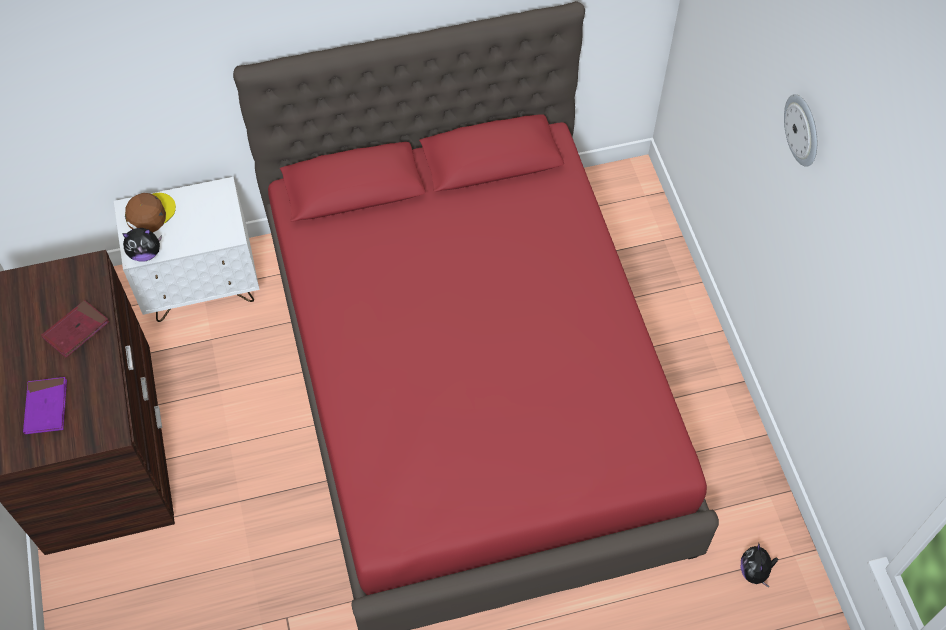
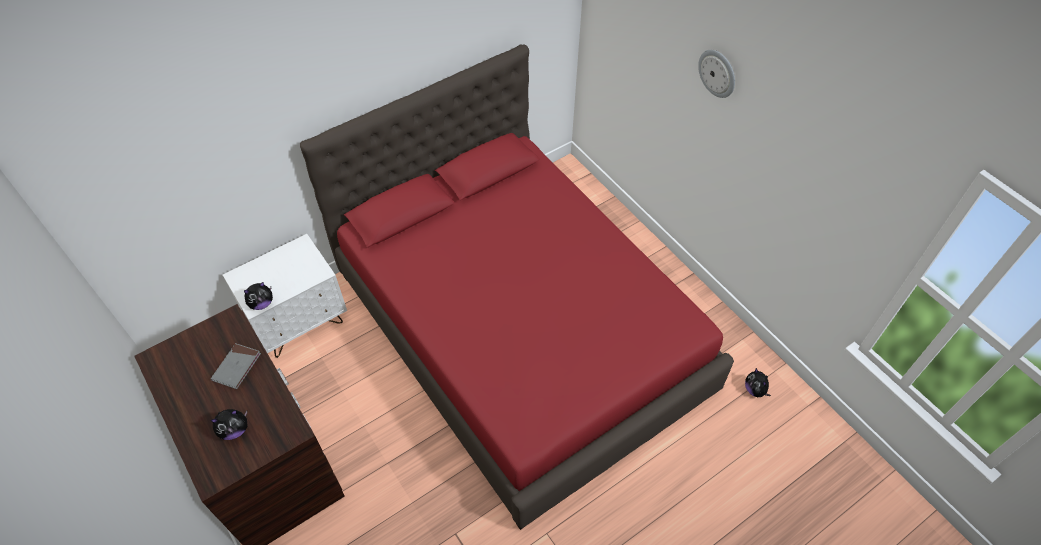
camera: 20 degrees left, 5 degrees down
(46, 407) = (234, 430): purple book -> plush toy
(76, 330) = (237, 367): red book -> grey book
(150, 213) = (254, 275): brown cap -> none

